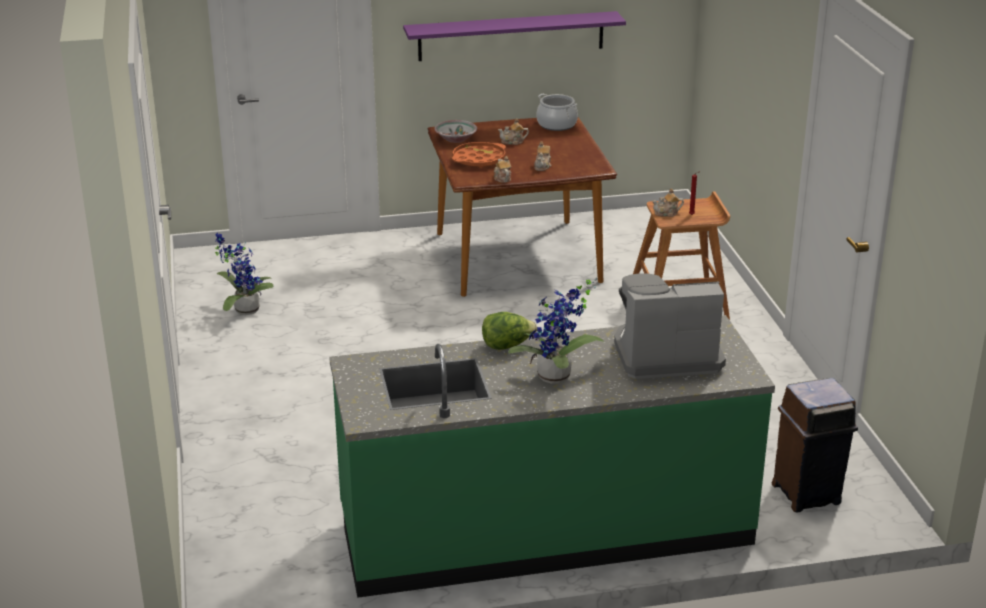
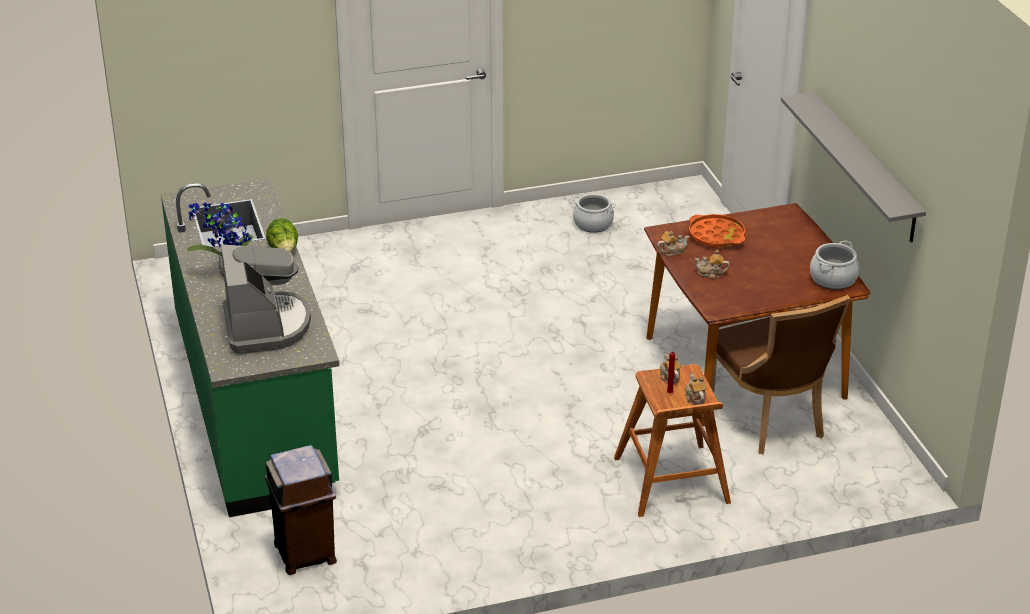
camera: 85 degrees right, 5 degrees up
(244, 309) = (593, 224): potted plant -> cooking pot
(455, 139) = (766, 220): bowl -> none
(511, 36) = (864, 167): purple shelf -> grey shelf
(513, 142) = (772, 253): teapot -> teapot (695, 398)
(595, 254) = (769, 420): none -> brown chair

